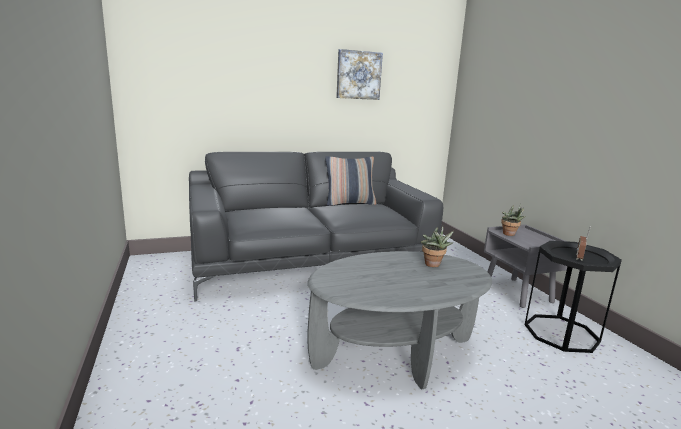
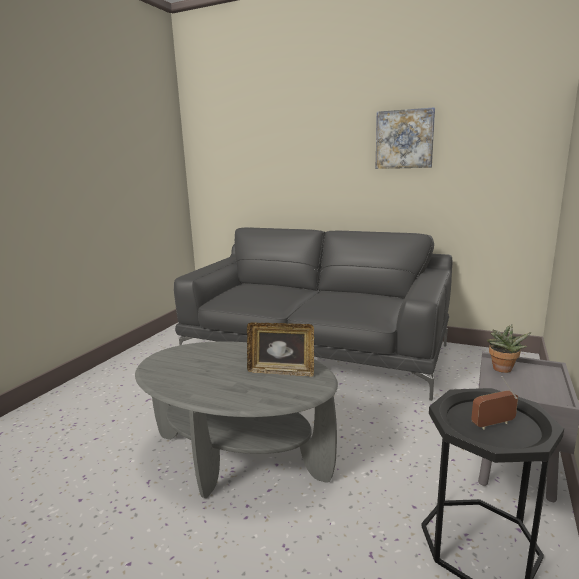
camera: 45 degrees right, 0 degrees up
(349, 203) = (358, 292): pillow -> none
(433, 265) = (281, 371): potted plant -> picture frame

